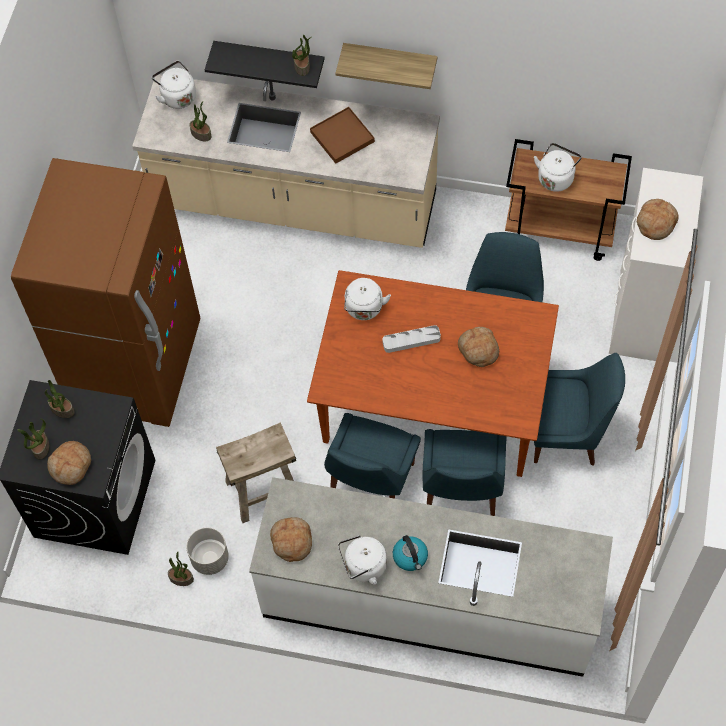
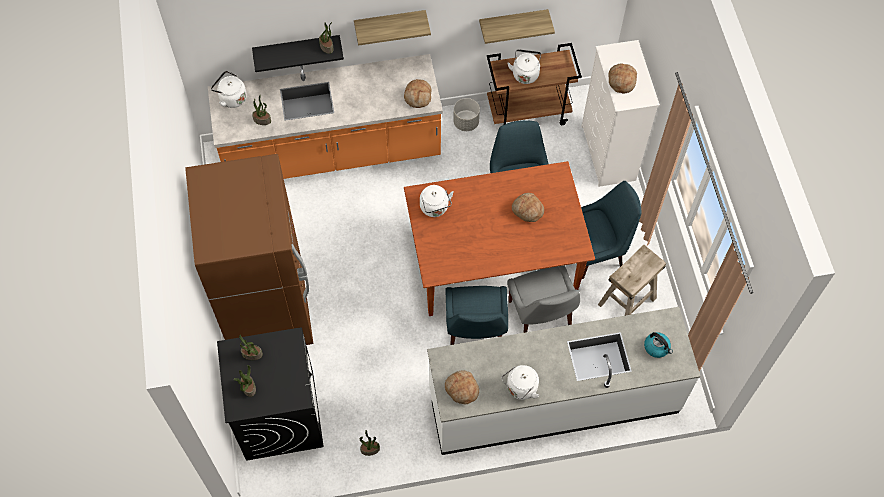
camera: 25 degrees left, 0 degrees up
(71, 465) = (278, 392): bread -> bread (418, 96)
(209, 558) = (384, 428): grey planter -> grey planter (466, 122)
(263, 491) = (401, 365): beige stool -> beige stool (627, 302)
(294, 203) = (332, 152): beige counter -> orange counter
(342, 137) = (367, 90): brown tray -> none
(410, 557) = (550, 370): kettle -> kettle (657, 347)
(411, 340) = (478, 219): grey tray -> none
(461, 491) = (540, 316): blue chair -> grey chair
(553, 106) = (513, 22): none -> shelf

